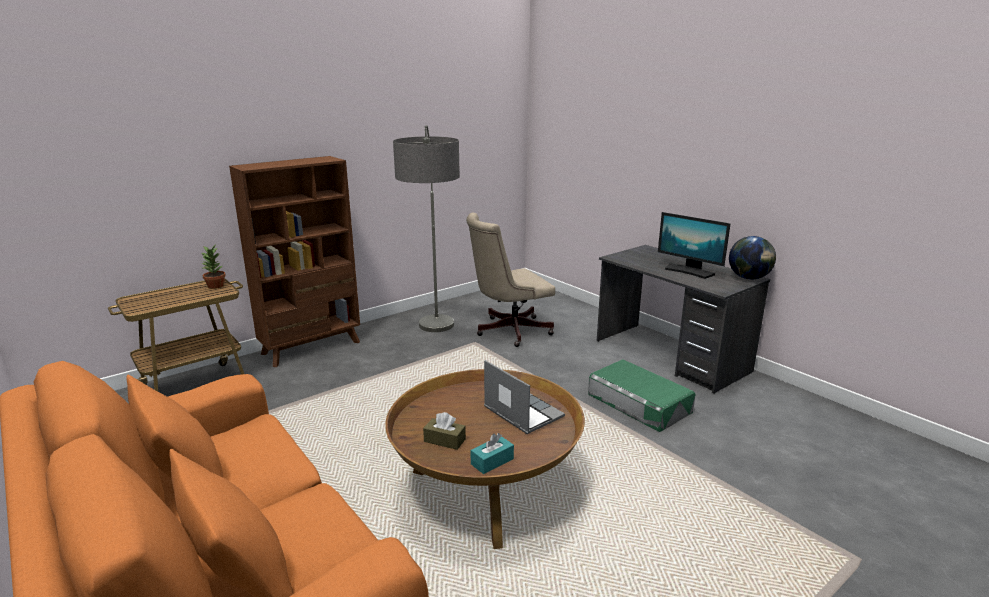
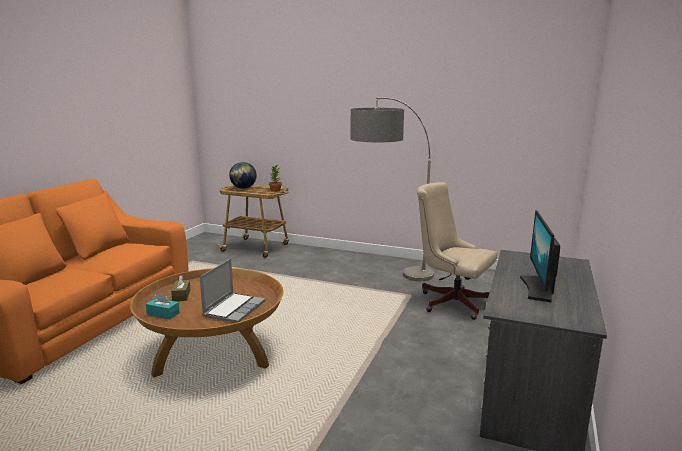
camera: 60 degrees right, 5 degrees down
(312, 348) = (331, 255): brown bookcase -> none
(638, 403) = (402, 392): green storage box -> none
(749, 278) = (581, 321): globe -> globe (243, 188)

